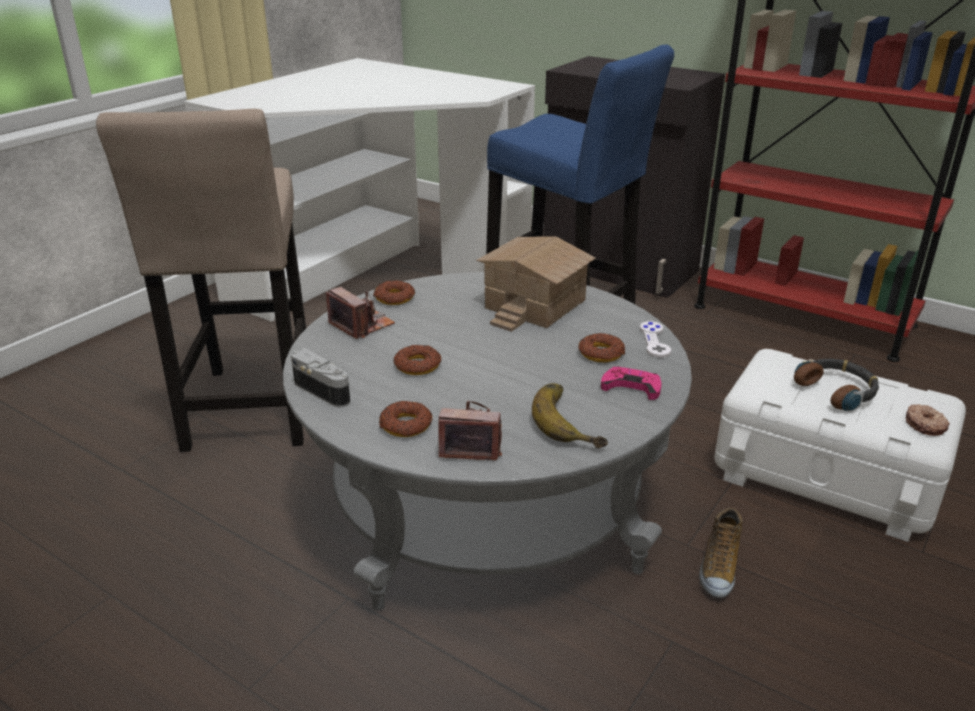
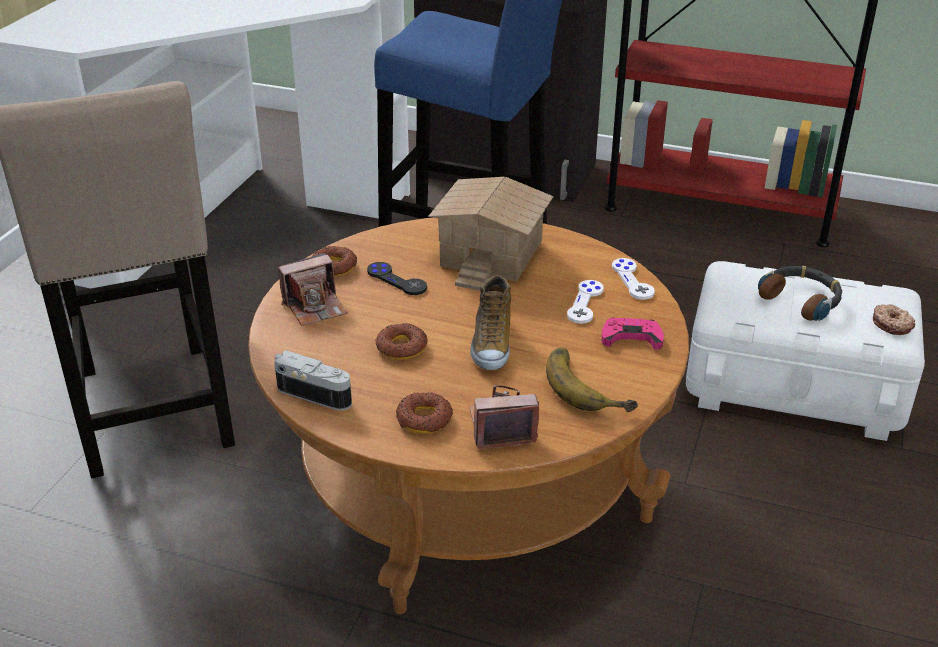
camera: 15 degrees left, 5 degrees up
(362, 325) = (315, 307): camera -> camera turned 120 degrees clockwise
(442, 314) = (396, 280): none -> black game controller
(486, 504) = (468, 477): grey coffee table -> brown coffee table
(601, 353) = (585, 303): donut -> white game controller
(718, 568) = (721, 501): shoe -> shoe (491, 343)

